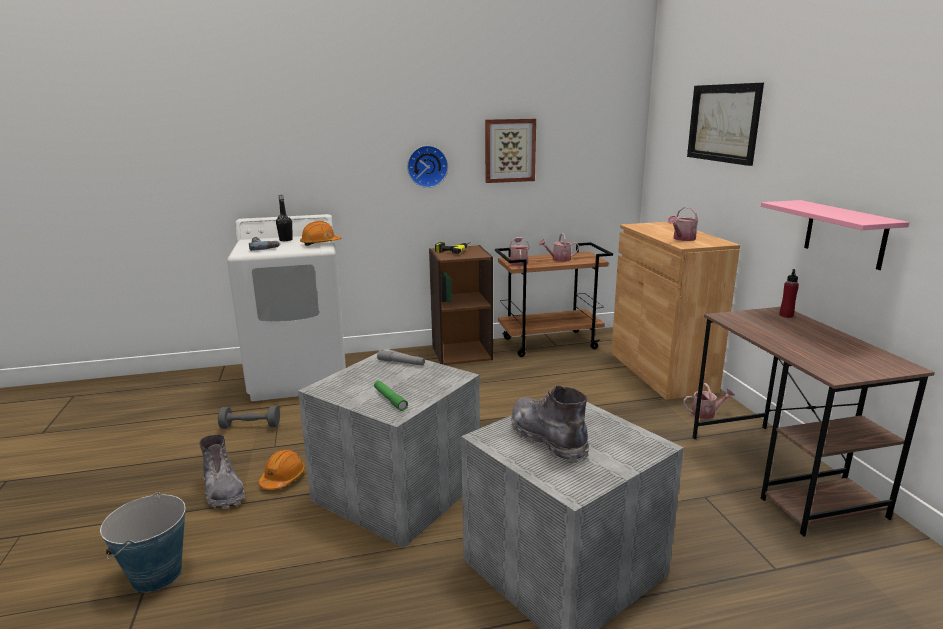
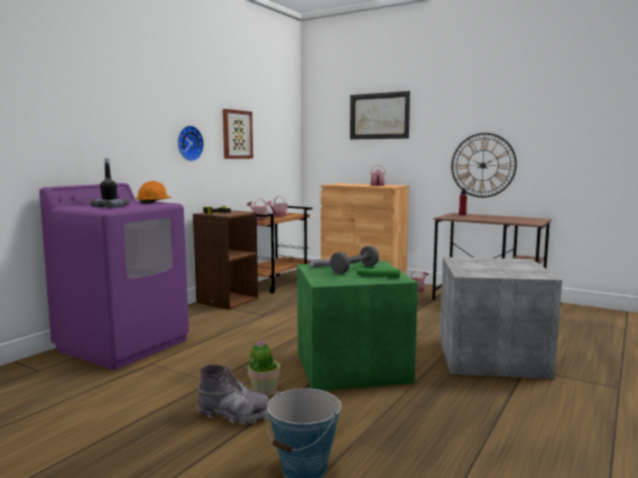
camera: 45 degrees left, 10 degrees down
(250, 426) = (157, 381): grey dumbbell -> grey dumbbell (354, 269)
(283, 478) = (263, 391): orange hard hat -> potted plant
(300, 376) = (123, 344): white washing machine -> purple washing machine
(400, 490) = (353, 365): grey storage box -> green storage box
(547, 439) = (488, 268): grey boot -> none
(845, 234) = (483, 165): pink shelf -> wall clock

